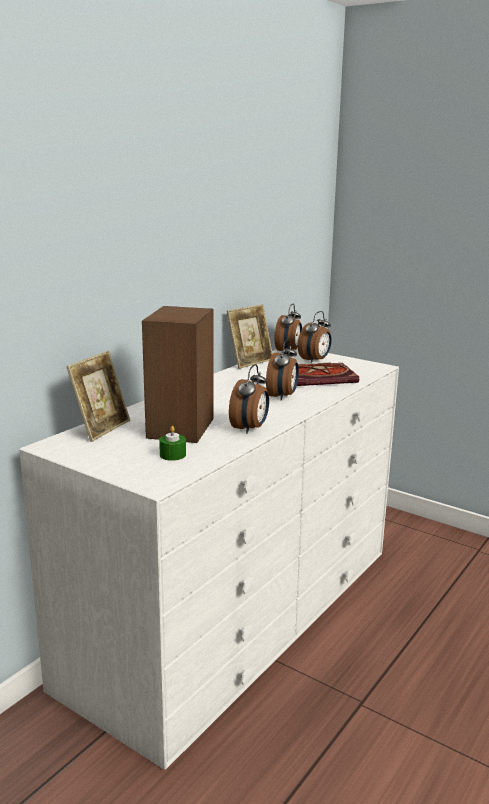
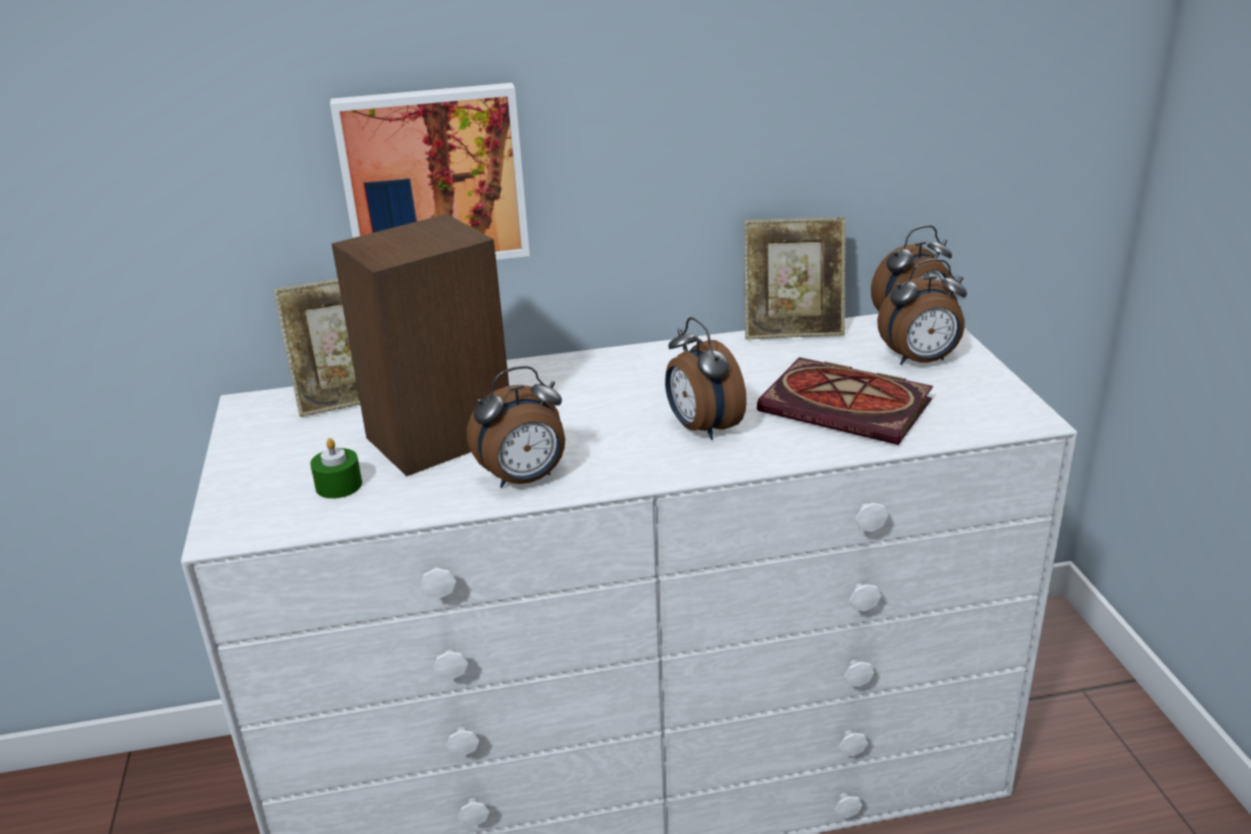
camera: 45 degrees right, 10 degrees up
(117, 296) = (433, 177): none -> picture
(282, 396) = (701, 428): alarm clock -> alarm clock turned 90 degrees clockwise

